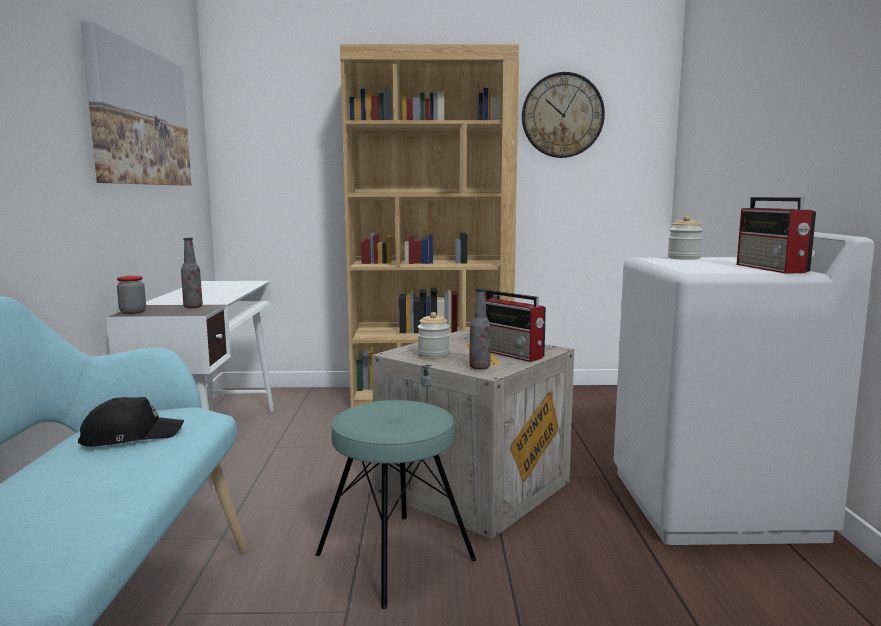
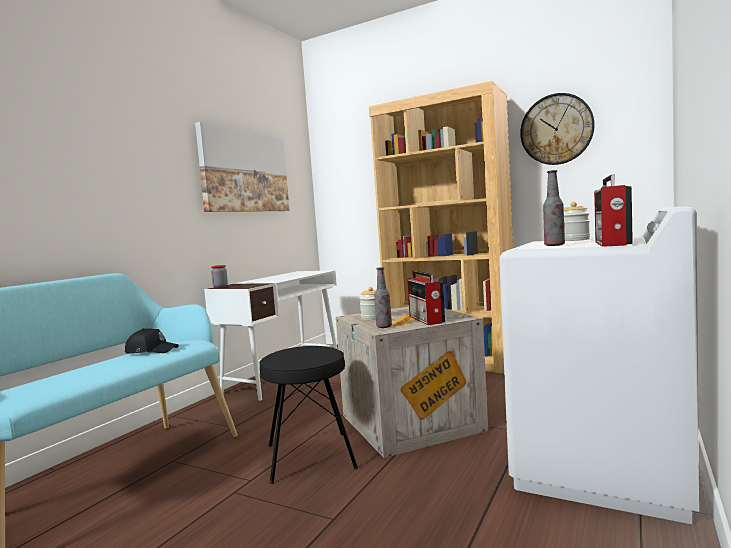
camera: 30 degrees right, 5 degrees down
(193, 307) = (254, 284): bottle -> bottle (554, 245)
(395, 557) = (310, 456): turquoise stool -> black stool

